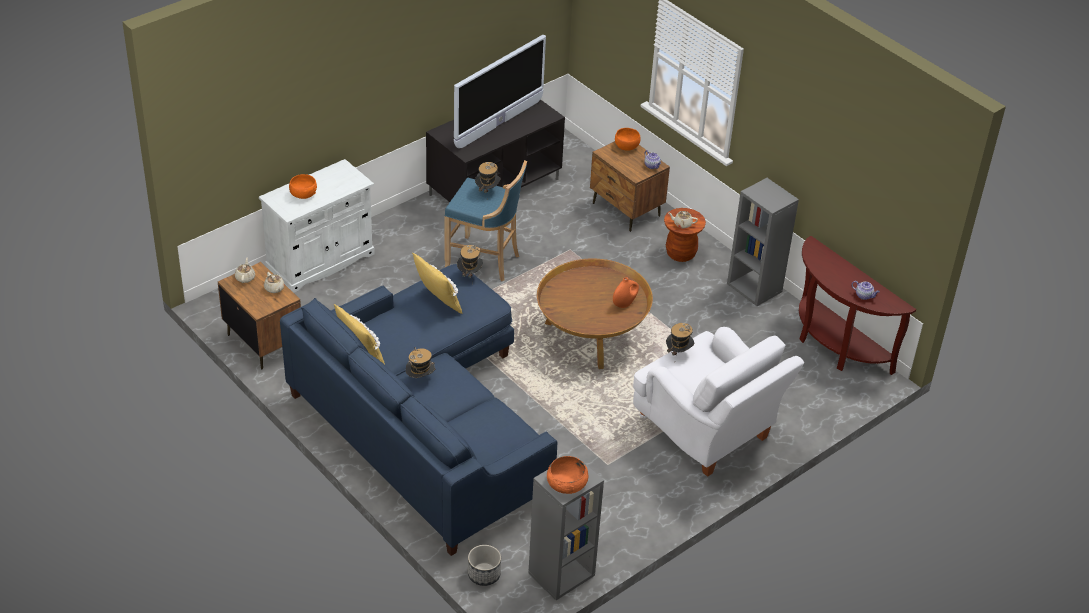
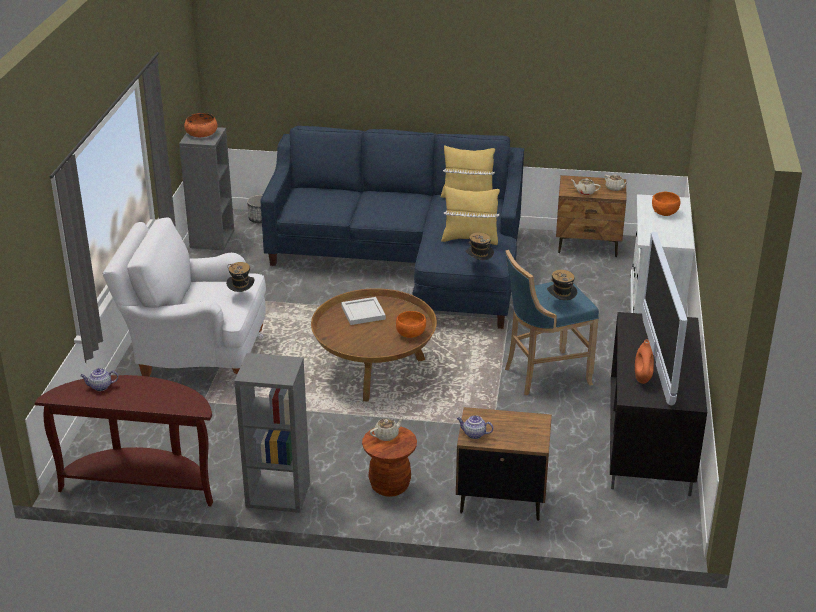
camera: 140 degrees right, 10 degrees down
(420, 379) = (408, 203): hat -> none
(585, 316) = (364, 313): none -> white tray
(624, 303) = (346, 338): orange vase -> orange vase (642, 378)
(627, 147) = (528, 440): orange bowl -> orange bowl (410, 334)

